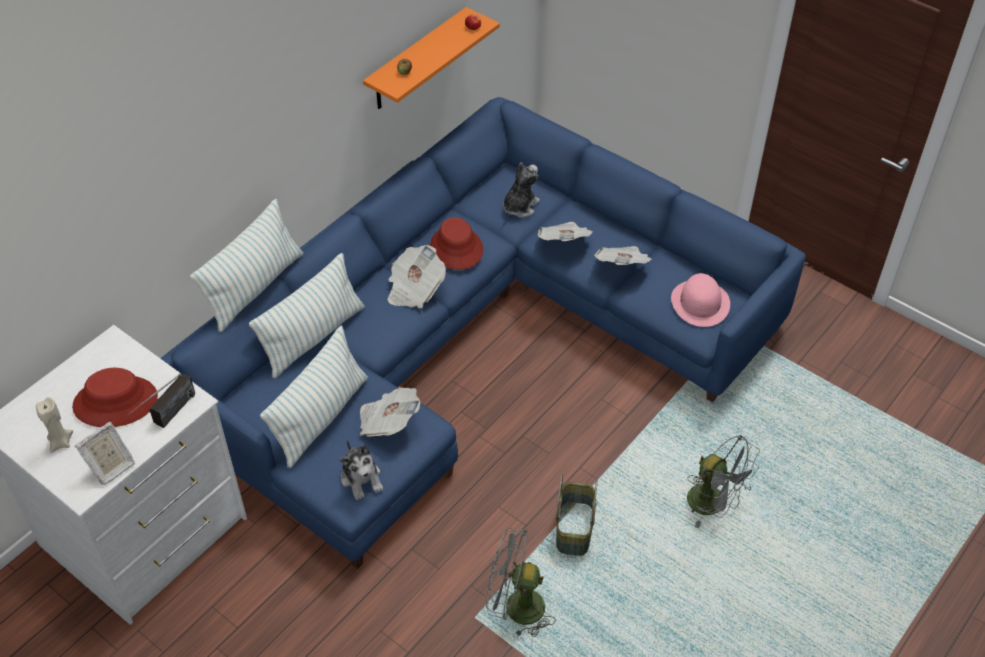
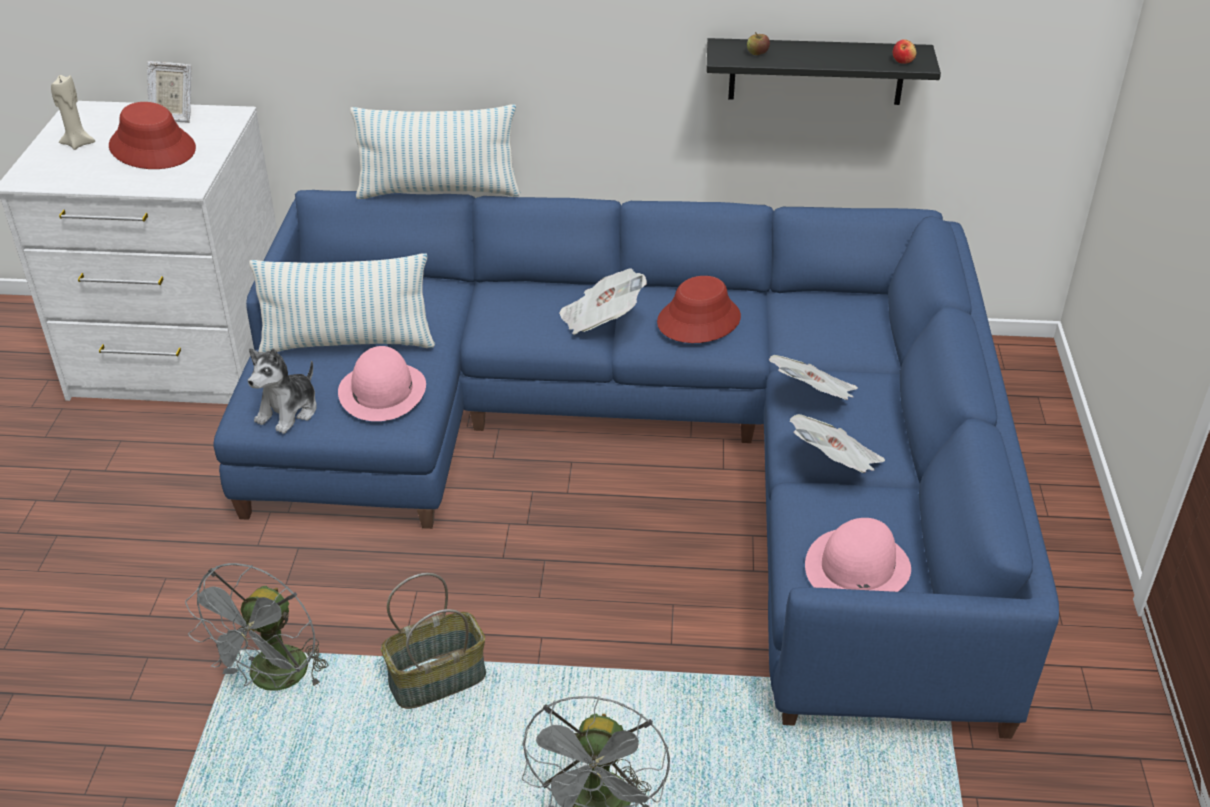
camera: 55 degrees right, 10 degrees down
(111, 468) = (63, 180): picture frame -> picture frame (173, 116)
(167, 418) = (153, 181): radio -> none
(313, 337) = (458, 288): pillow -> none
(388, 422) = (382, 391): newspaper -> pink hat
(417, 60) = (816, 71): orange shelf -> black shelf
(515, 607) = (274, 680): grey fan -> grey fan turned 135 degrees counterclockwise
(519, 206) = (828, 335): plush toy -> none

